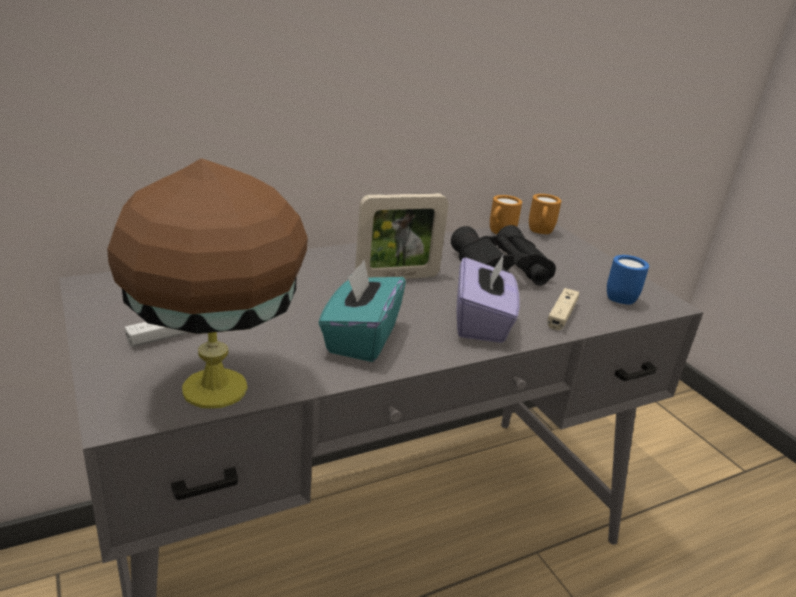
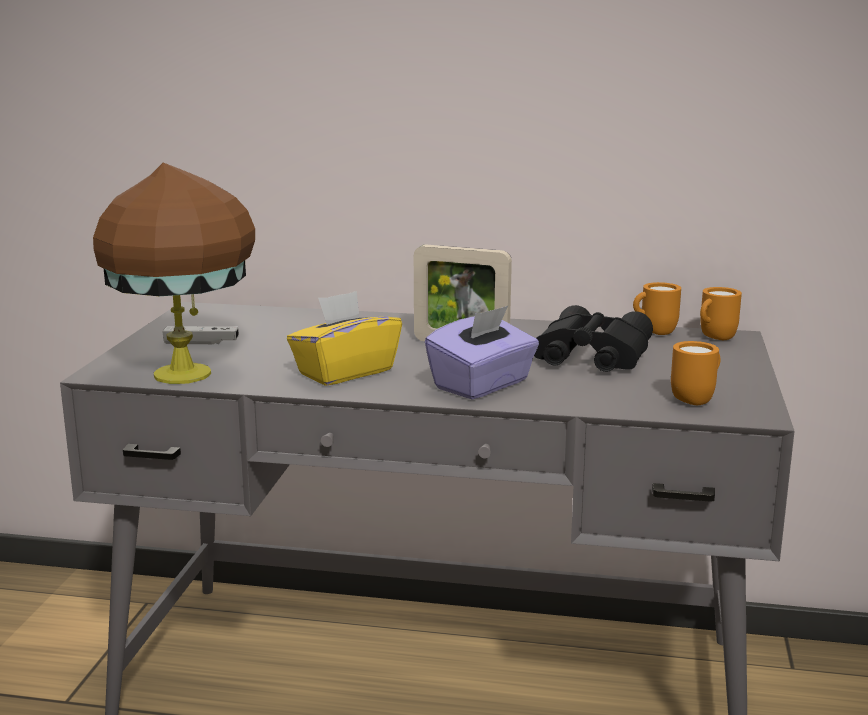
camera: 40 degrees right, 10 degrees down
(360, 338) = (345, 372): turquoise tissue box -> yellow tissue box
(561, 315) = (586, 397): beige game controller -> none
(620, 298) = (696, 400): blue mug -> orange mug

